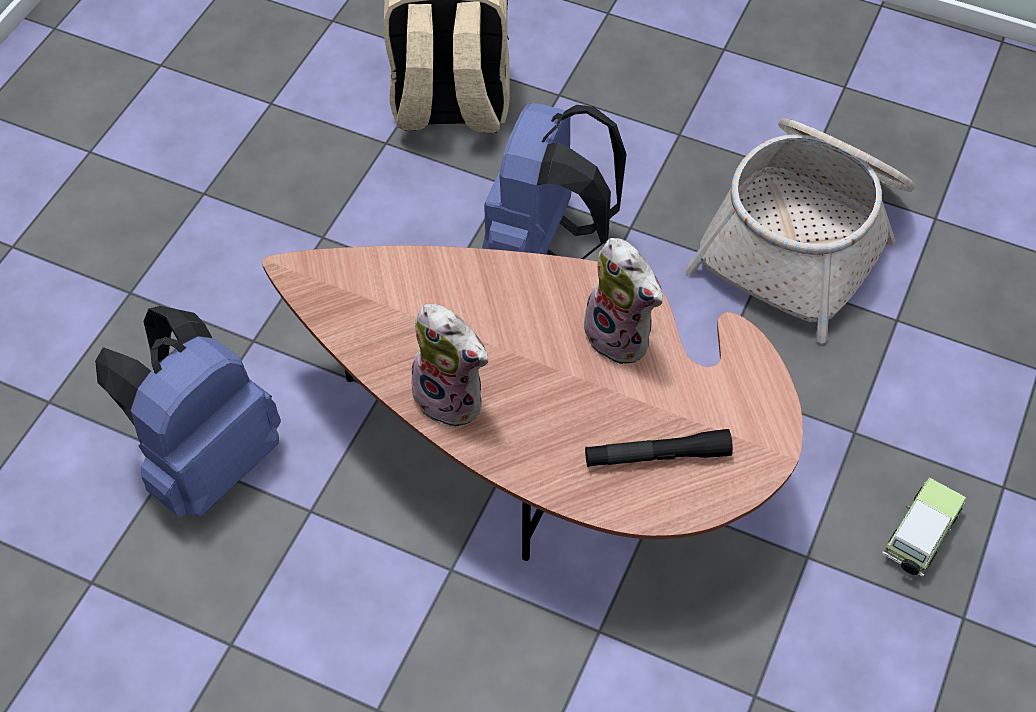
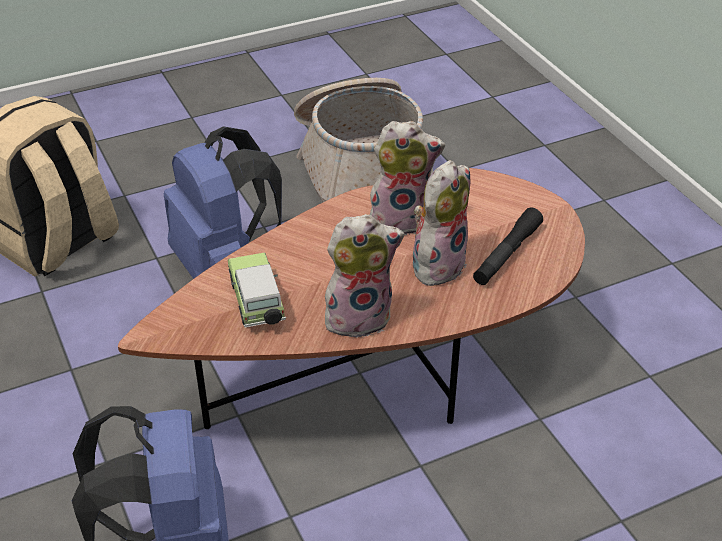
camera: 50 degrees left, 15 degrees down
(584, 409) = (437, 264): none -> plush toy
(919, 537) = (605, 247): toy car -> toy car (257, 304)

